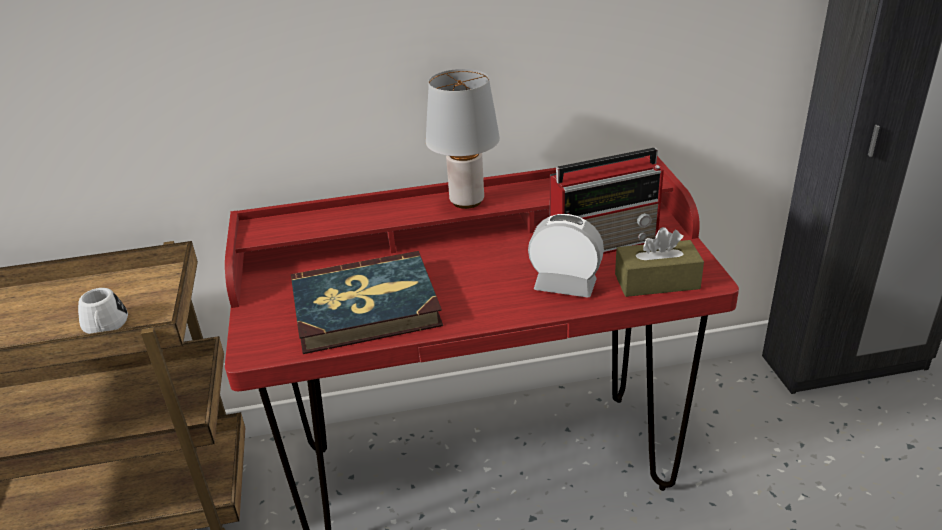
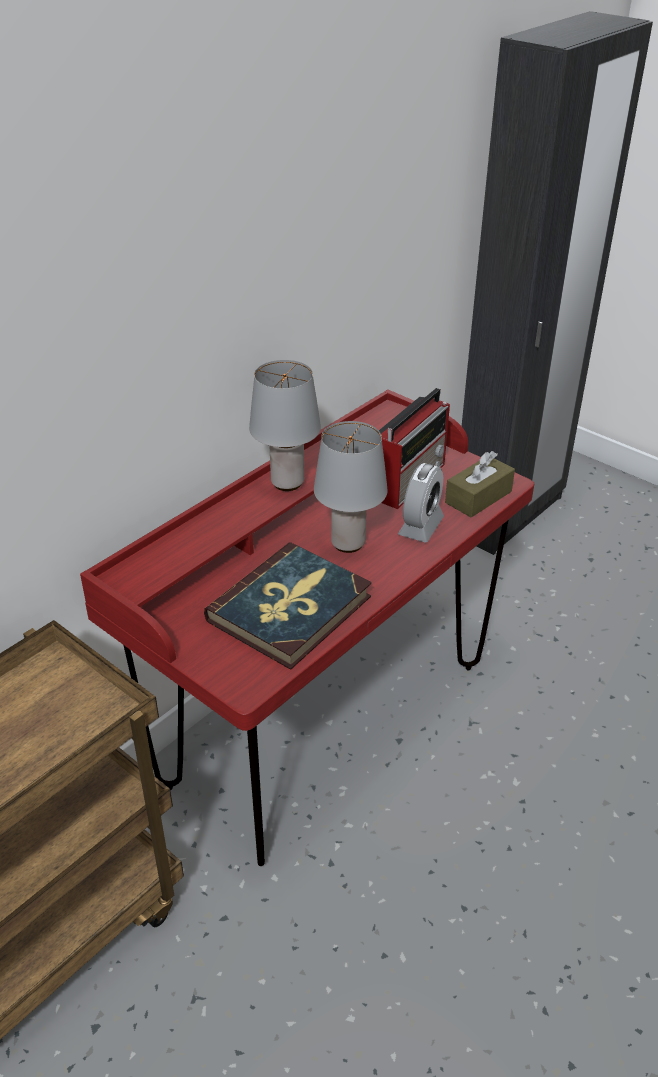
camera: 40 degrees left, 5 degrees up
(105, 327) = (60, 738): white mug -> none
(481, 275) = (348, 543): none -> grey table lamp
(565, 286) = (421, 526): alarm clock -> alarm clock turned 135 degrees clockwise

